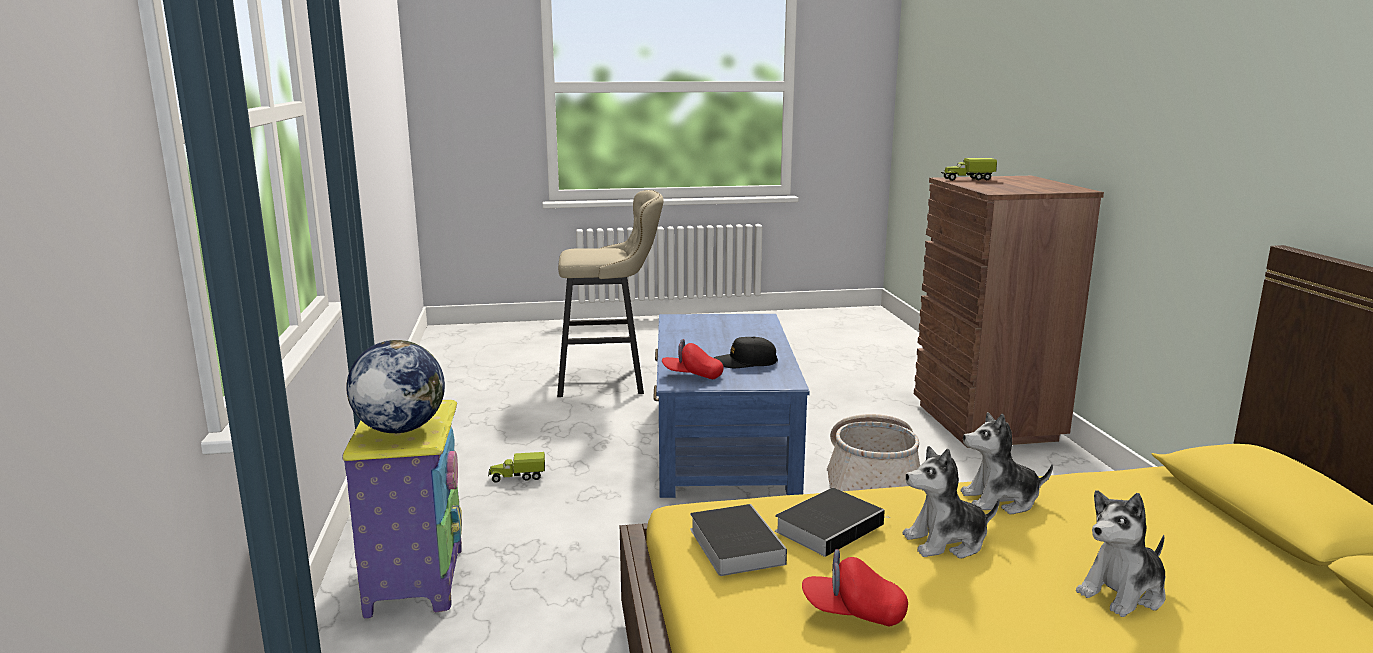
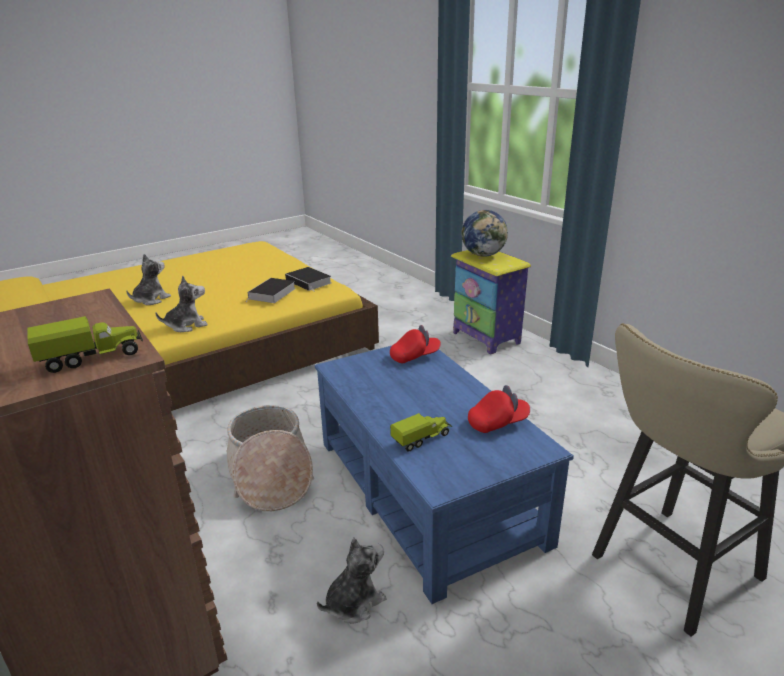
camera: 155 degrees right, 10 degrees up
(517, 477) = (535, 402): toy truck -> toy truck (422, 439)
(745, 362) = (387, 383): black cap -> none
(853, 613) = (257, 276): red cap -> red cap (498, 423)
(946, 542) = (220, 302): plush toy -> plush toy (354, 602)

